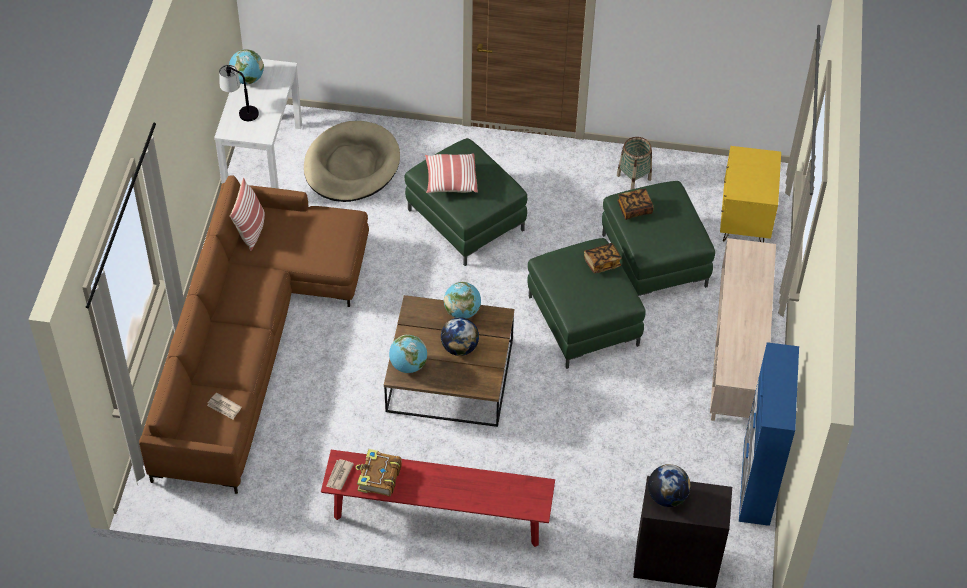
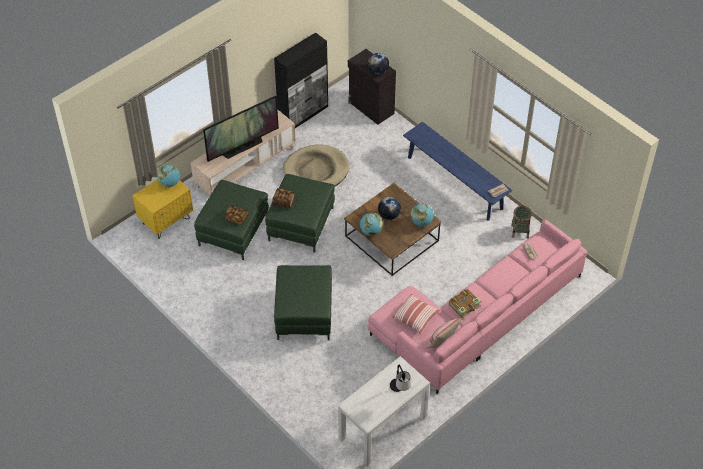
camera: 140 degrees left, 0 degrees up
(247, 79) = (377, 412): globe -> globe (170, 183)
(251, 339) = (476, 318): brown sofa -> pink sofa
(351, 165) = (334, 389): beige dog bed -> beige dog bed (316, 171)
(378, 478) = (481, 180): book -> book (465, 306)
(438, 516) = (454, 182): red bench -> blue bench
(450, 180) = (312, 292): pillow -> pillow (415, 317)
(633, 177) = (191, 280): basket -> basket (520, 231)
(737, 304) = (243, 147): none -> television
(756, 482) = (303, 115): blue cabinet -> black cabinet

